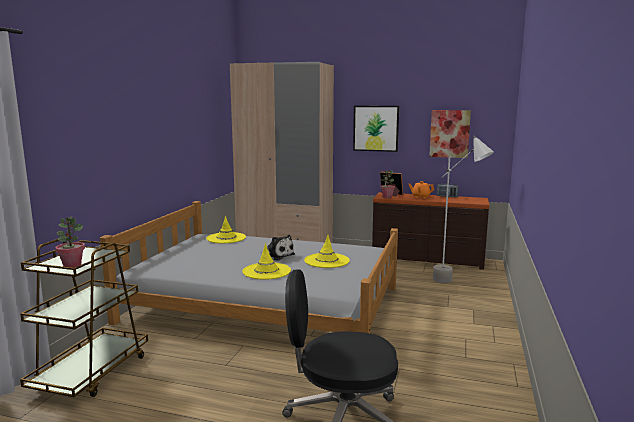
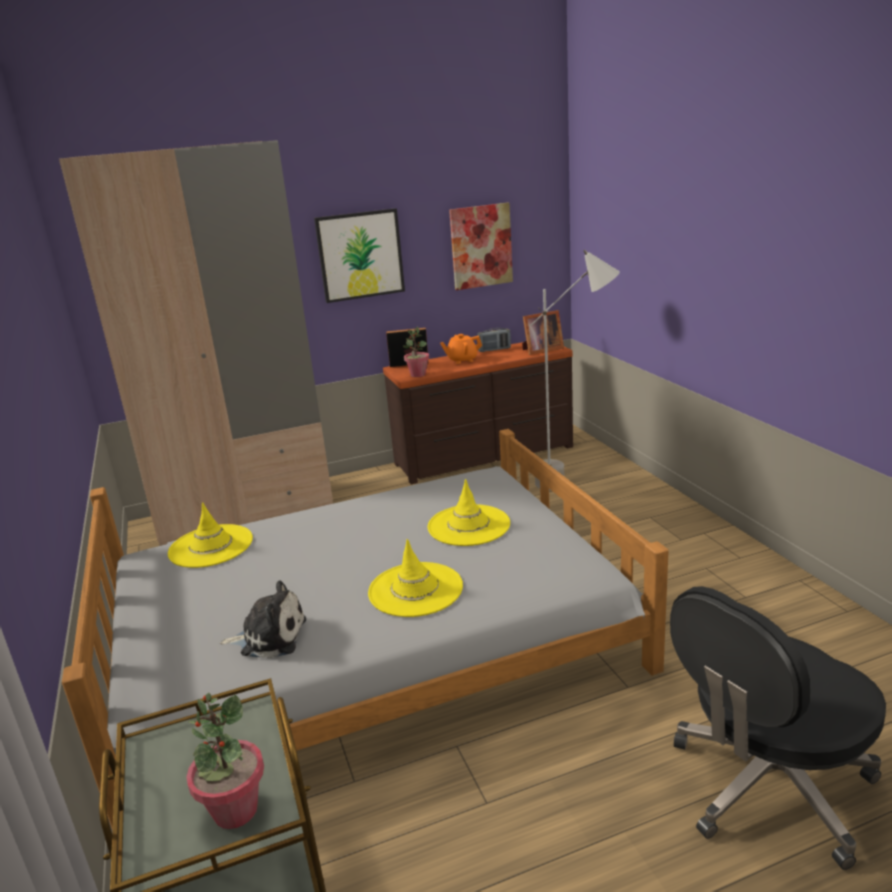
camera: 35 degrees left, 10 degrees up
(277, 255) = (374, 548): plush toy -> plush toy (269, 637)
(471, 201) = (541, 350): none -> picture frame

